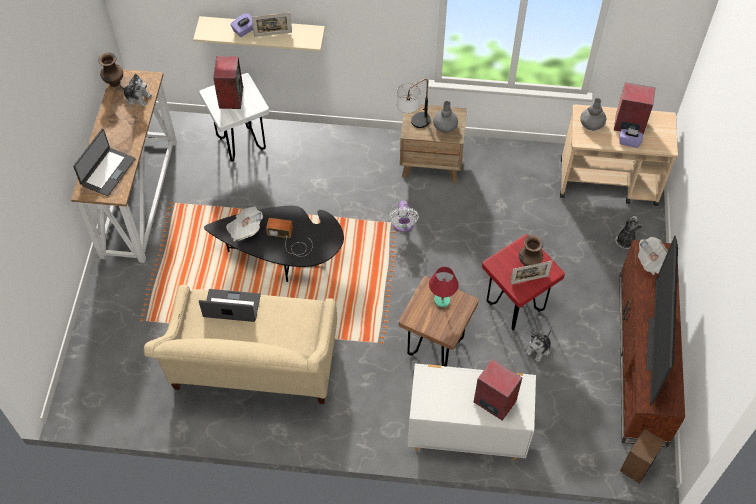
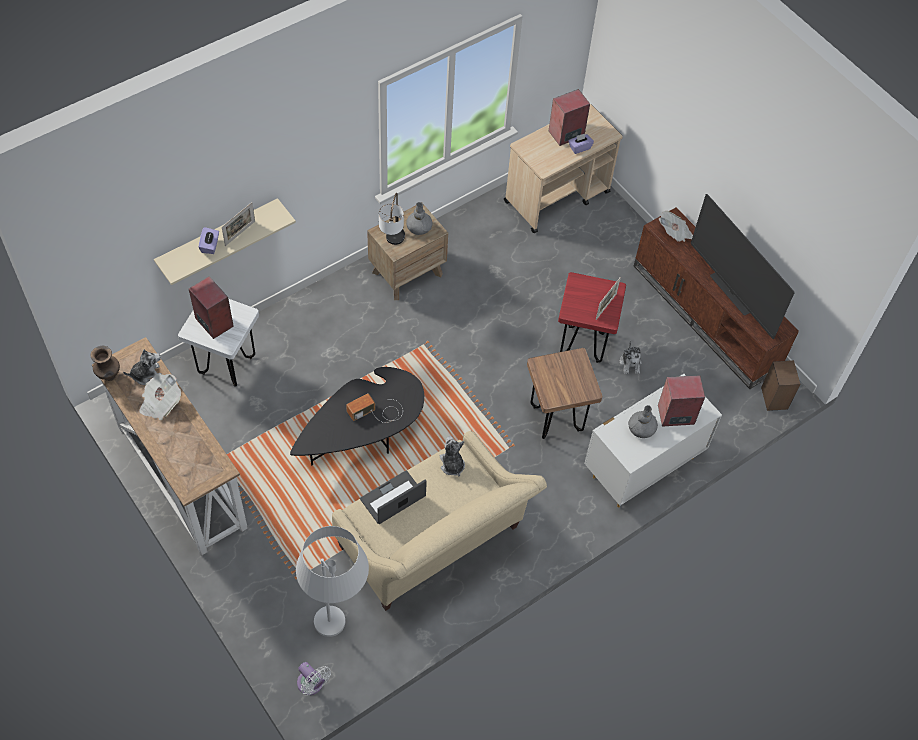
camera: 45 degrees left, 0 degrees up
(107, 171) = (191, 457): laptop -> none
(128, 381) = (339, 635): none -> white floor lamp
(245, 229) = (328, 430): newspaper -> newspaper (160, 403)
(403, 225) = (435, 340): white fan -> white fan (312, 685)
(441, 300) = (559, 368): red table lamp -> none
(528, 263) = (593, 294): brown vase -> none
(592, 123) = (539, 150): grey vase -> grey vase (641, 428)
(625, 240) = (612, 235): plush toy -> plush toy (452, 464)

